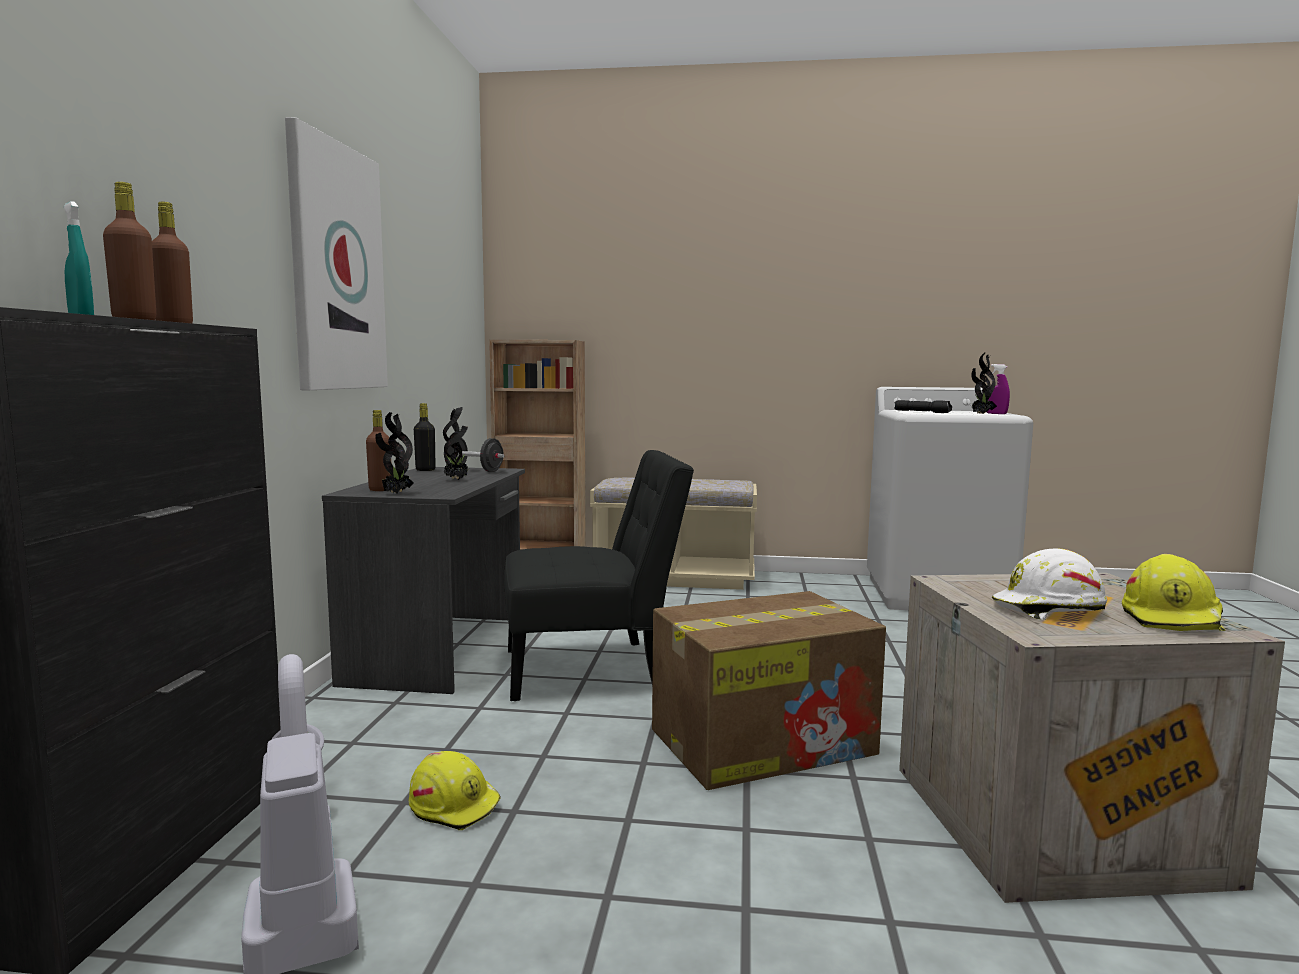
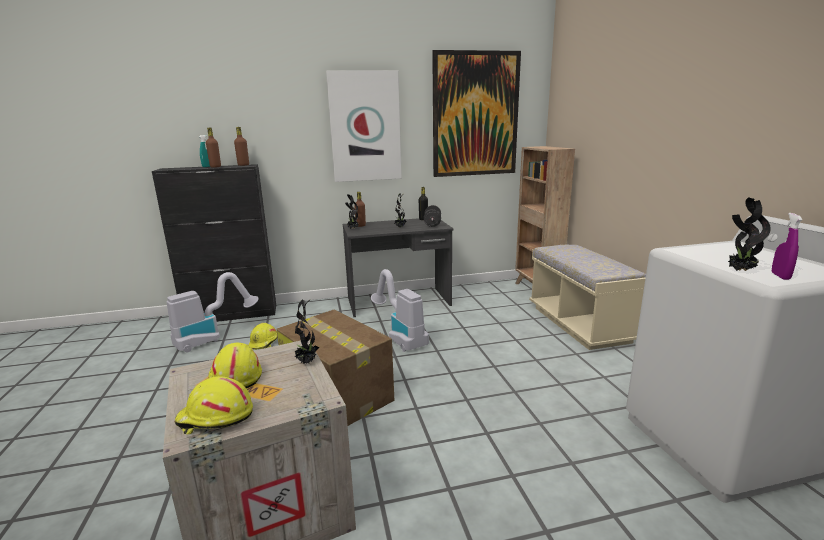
camera: 70 degrees right, 10 degrees up
(438, 277) = (475, 115): none -> picture
(593, 669) = (399, 336): black chair -> vacuum cleaner
(922, 412) = (718, 252): black flashlight -> none
(996, 578) = (307, 362): none -> potted plant
(1048, 609) = (235, 376): white hard hat -> yellow hard hat

